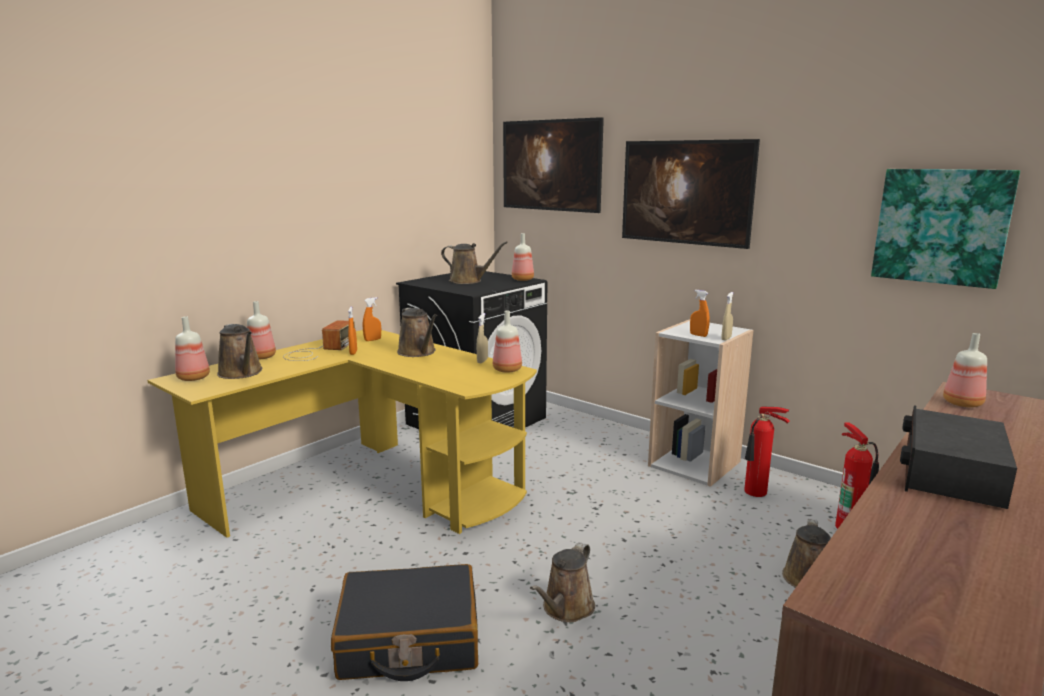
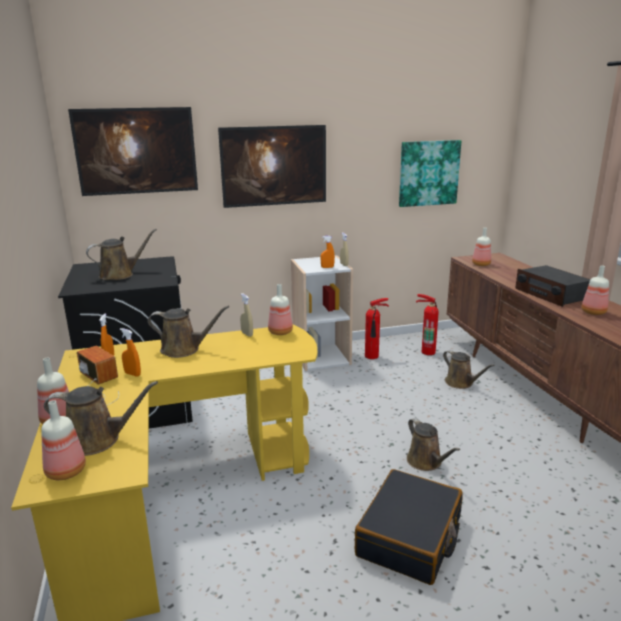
camera: 55 degrees left, 5 degrees up
(522, 279) = (155, 261): bottle -> bottle (593, 312)

